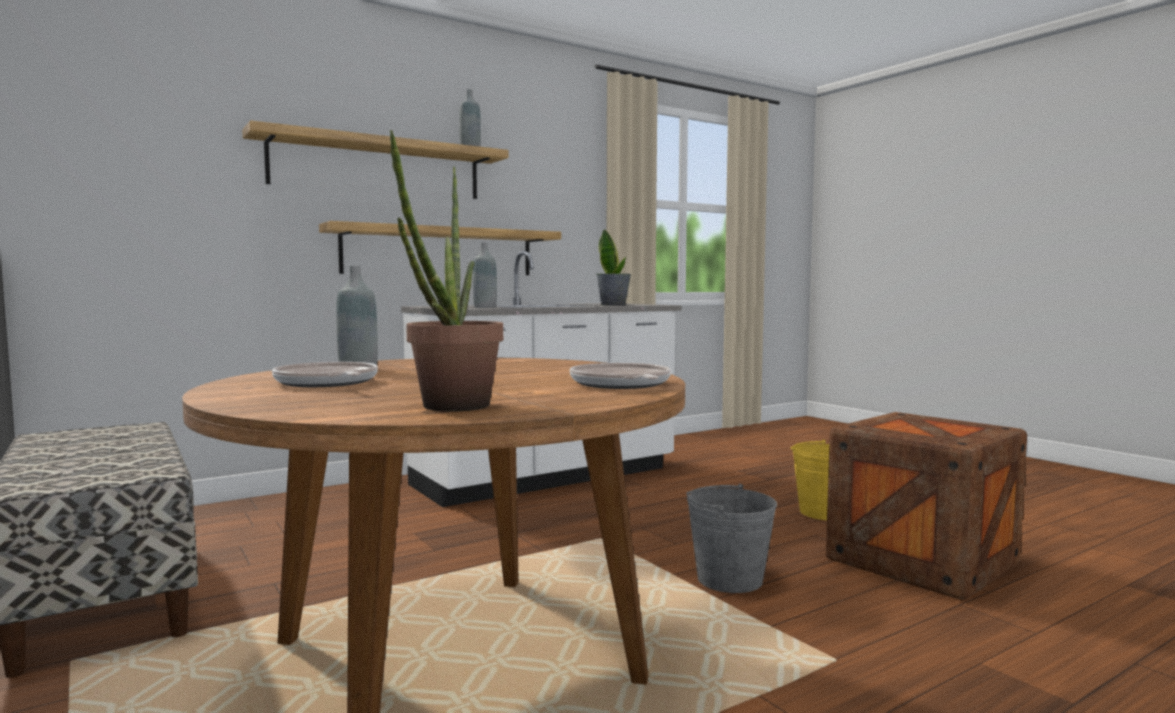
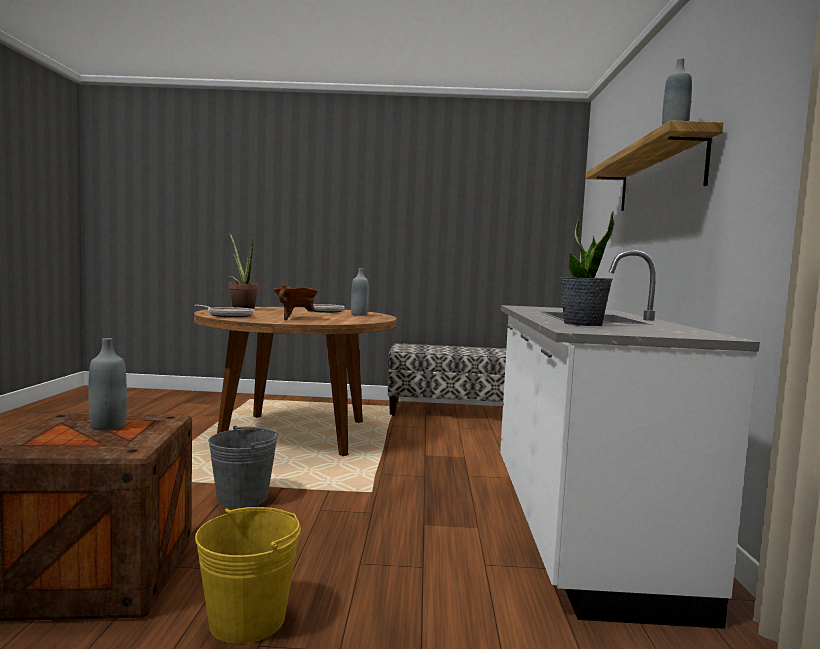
camera: 125 degrees right, 0 degrees up
(440, 252) = (679, 256): shelf -> none
(485, 307) = (539, 309): grey bottle -> grey bottle (108, 426)
(547, 369) = (295, 319): none -> brown cooking pot

